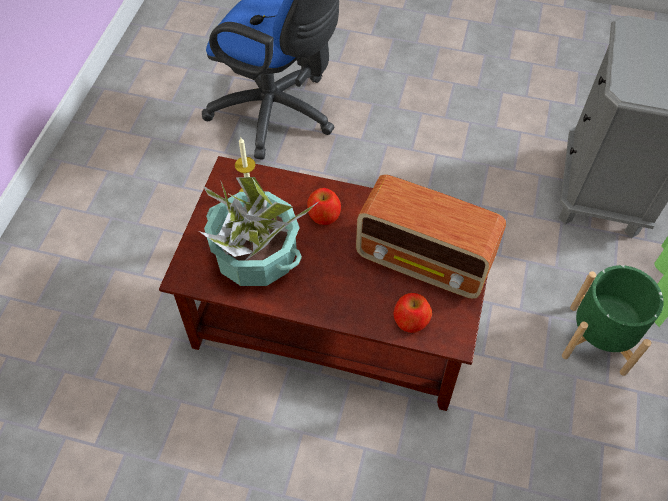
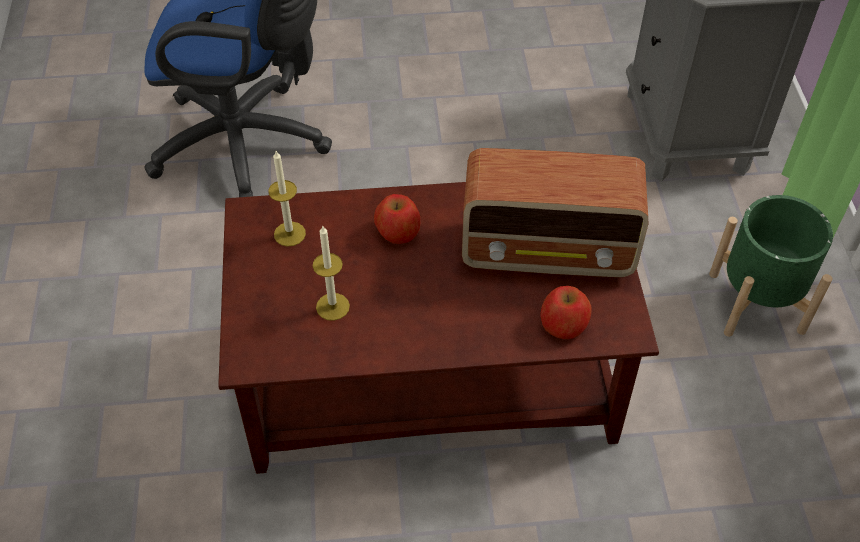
camera: 20 degrees left, 5 degrees down
(256, 256) = (332, 306): potted plant -> candle

